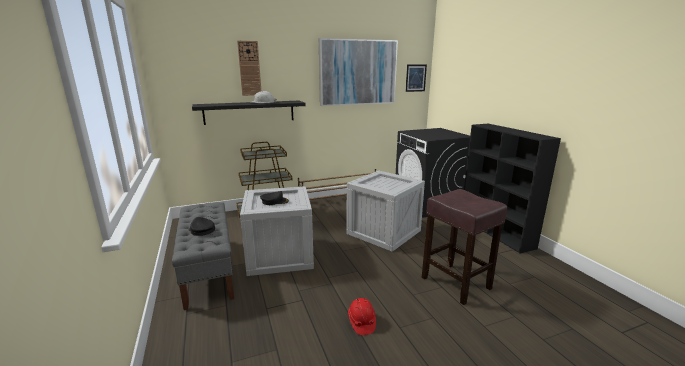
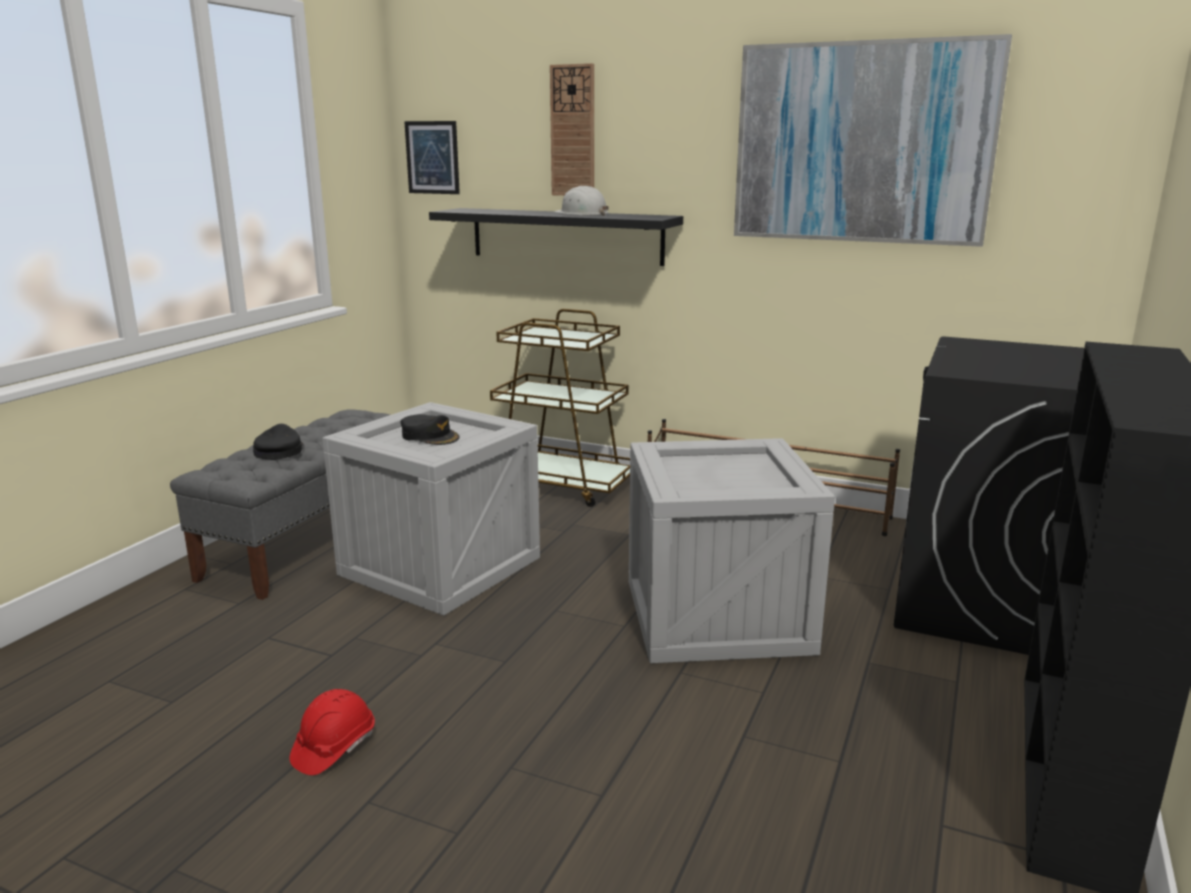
camera: 45 degrees right, 0 degrees up
(415, 78) = (1092, 165): picture -> picture (432, 157)
(457, 283) = (652, 812): brown stool -> none

